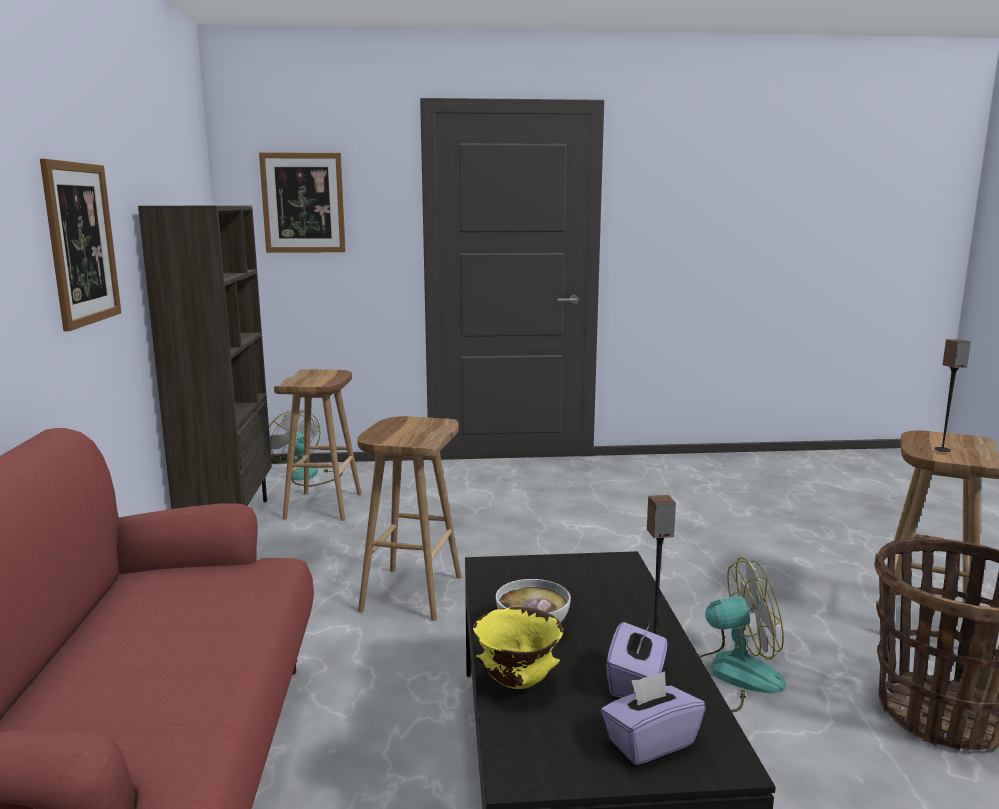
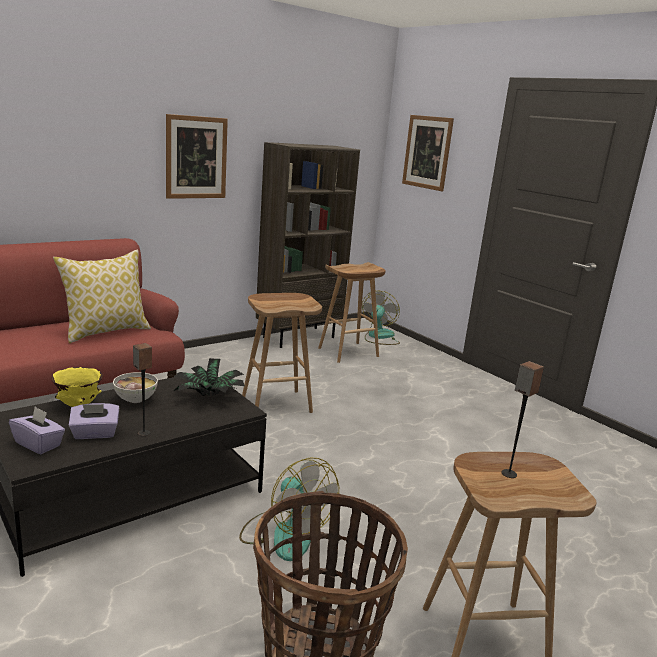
camera: 55 degrees right, 5 degrees up
(197, 608) = (106, 331): none -> pillow
(561, 573) = (210, 396): none -> potted plant

